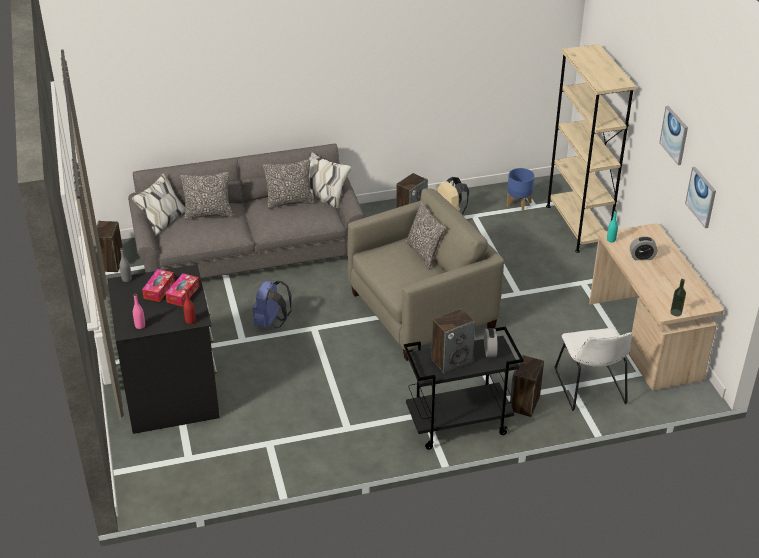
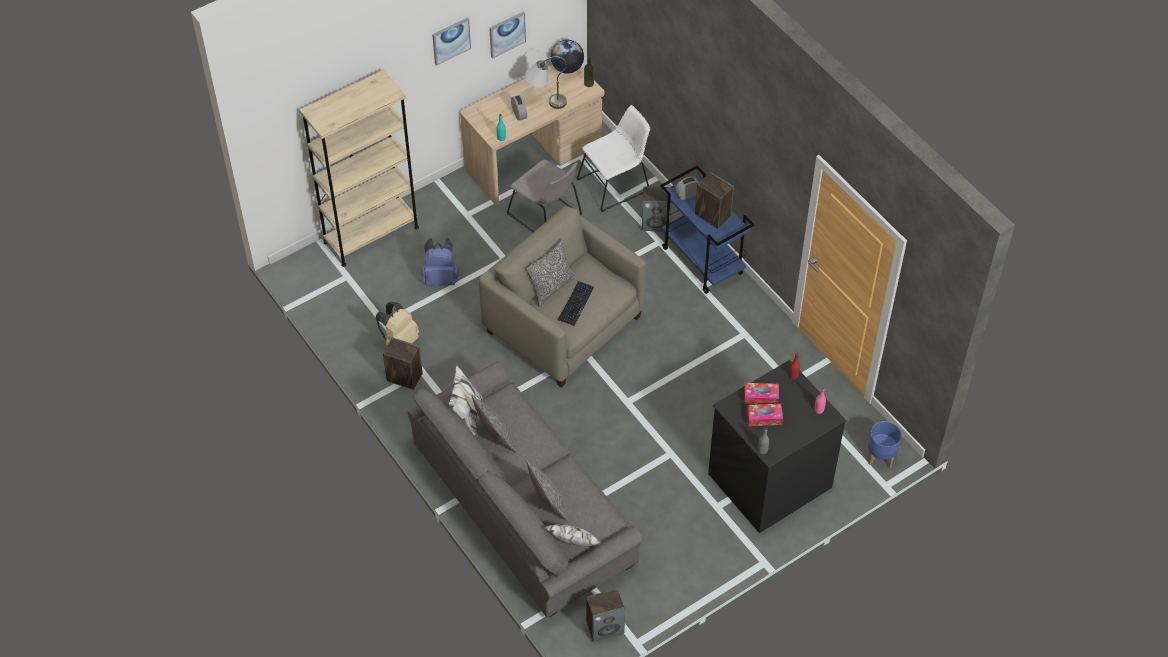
camera: 110 degrees left, 15 degrees up
(271, 323) = (635, 439): blue backpack -> blue backpack (441, 278)
(396, 262) = (575, 304): none -> keyboard
(458, 425) = (703, 261): black cart -> blue cart
(518, 204) = (348, 290): blue planter -> blue planter (881, 457)
(562, 331) = (546, 216): none -> grey chair
(655, 277) = (545, 101): none -> grey table lamp
(704, 303) = (567, 68): none -> globe

